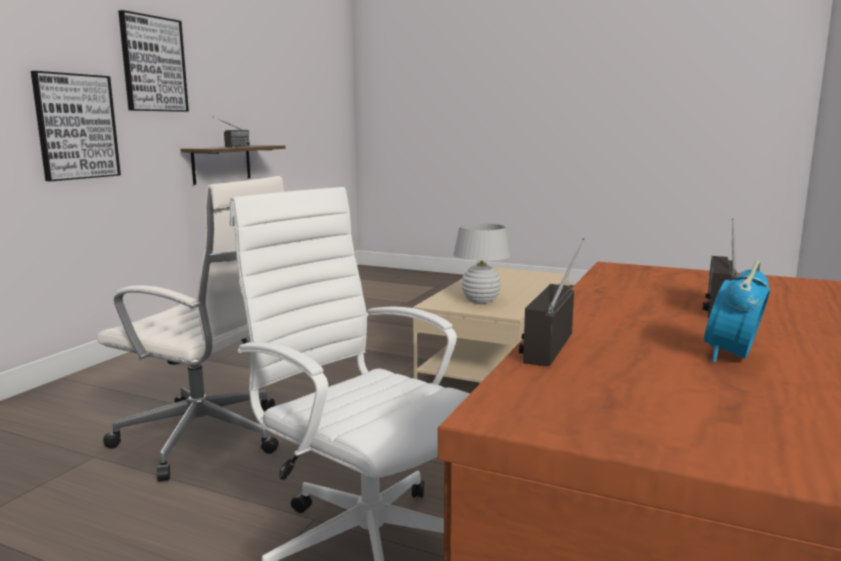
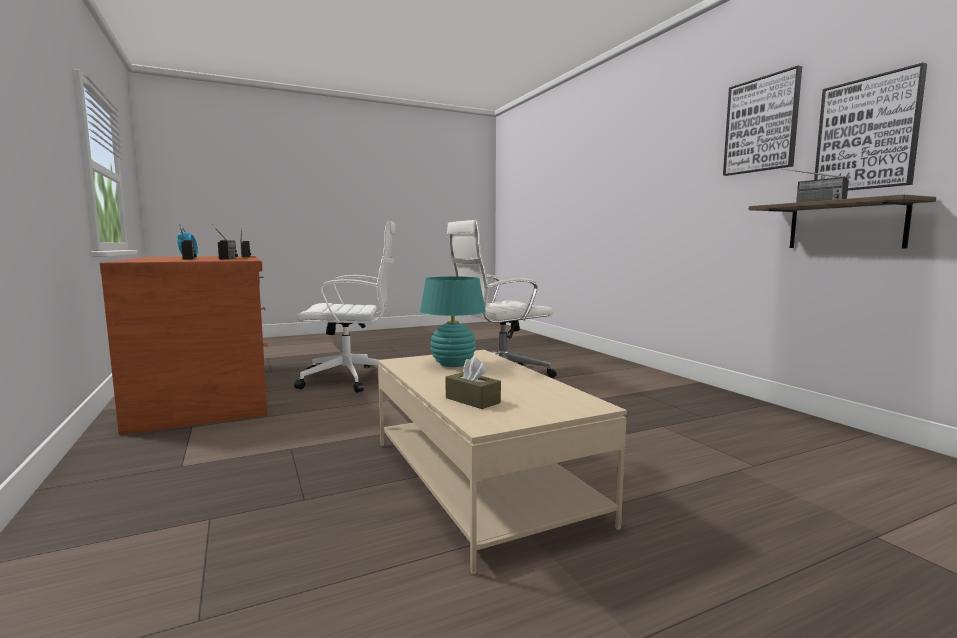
camera: 130 degrees right, 5 degrees down
(76, 126) = (683, 194): picture -> picture (867, 134)
(480, 300) = (453, 364): white table lamp -> turquoise table lamp
(533, 282) = (472, 400): none -> brown tissue box
(638, 289) = (227, 259): none -> radio

